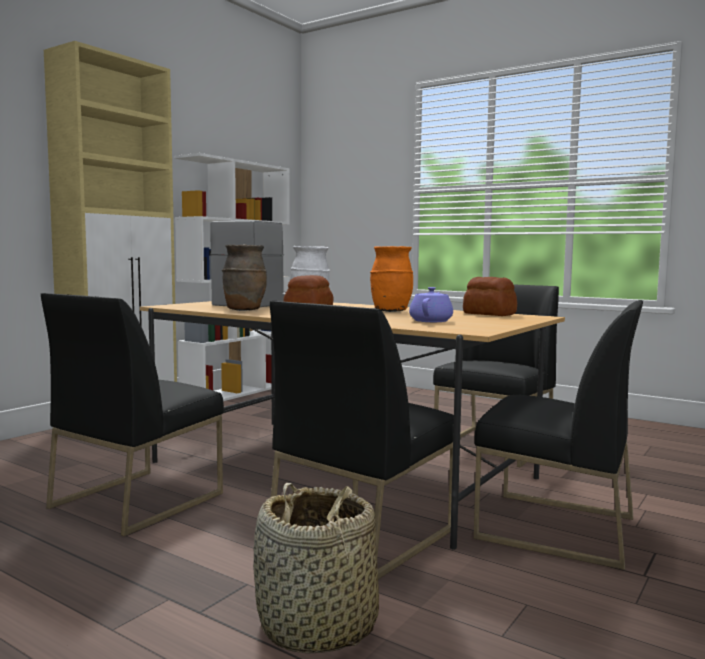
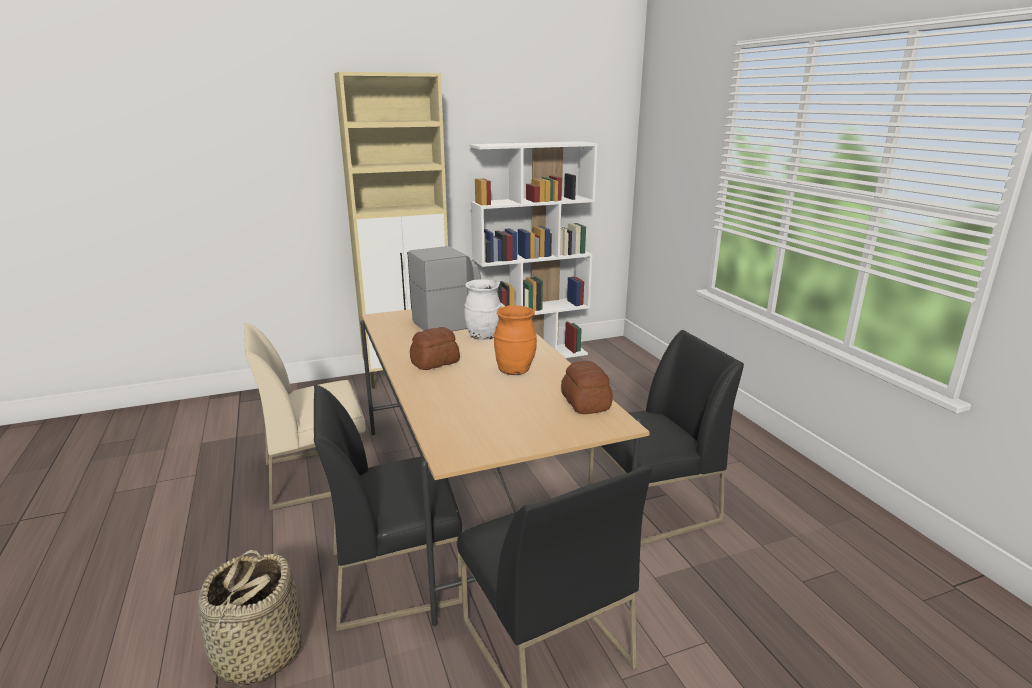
camera: 35 degrees right, 15 degrees up
(137, 499) = (317, 474): black chair -> beige chair
(244, 310) = (407, 342): brown vase -> none
(431, 321) = (483, 413): purple teapot -> none

